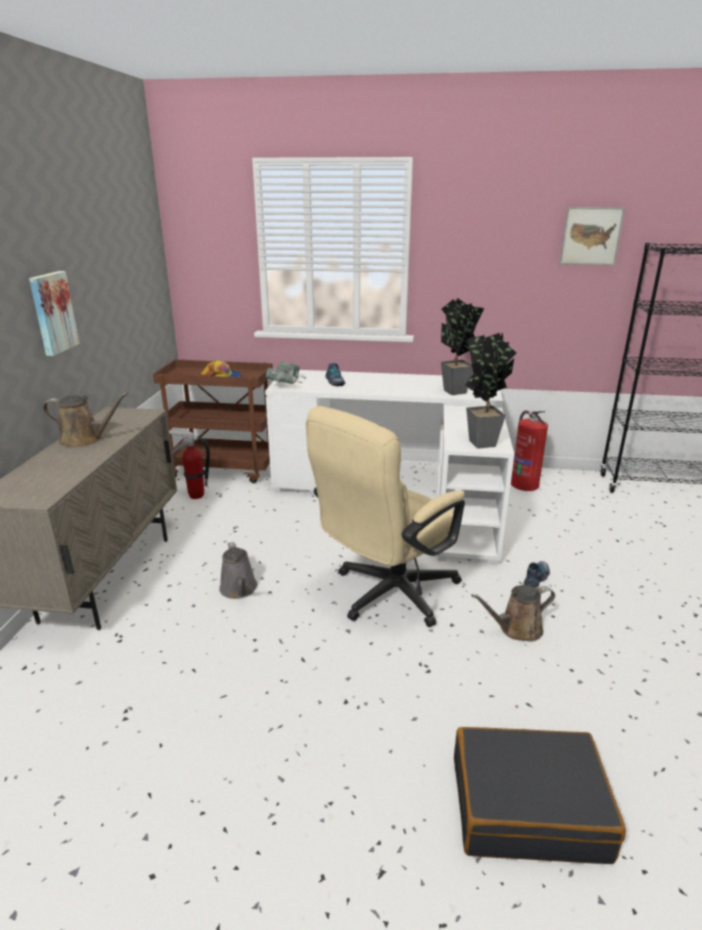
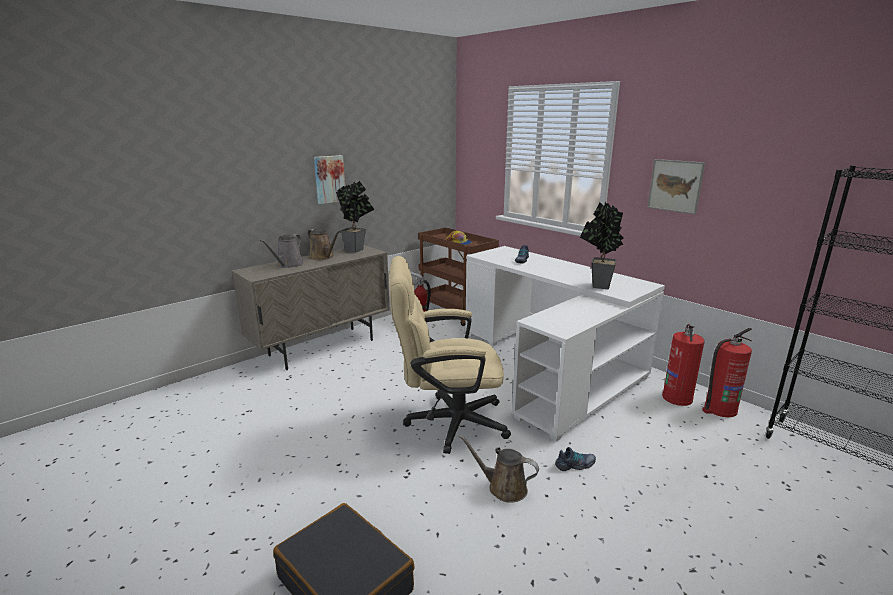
camera: 40 degrees right, 5 degrees down
(239, 589) = (371, 380): grey watering can -> grey watering can (288, 265)
(288, 384) = (487, 255): power drill -> none
(482, 441) = (558, 324): potted plant -> potted plant (357, 249)
(559, 482) = (719, 409): none -> fire extinguisher
(591, 236) = (787, 156): picture -> picture (675, 186)

